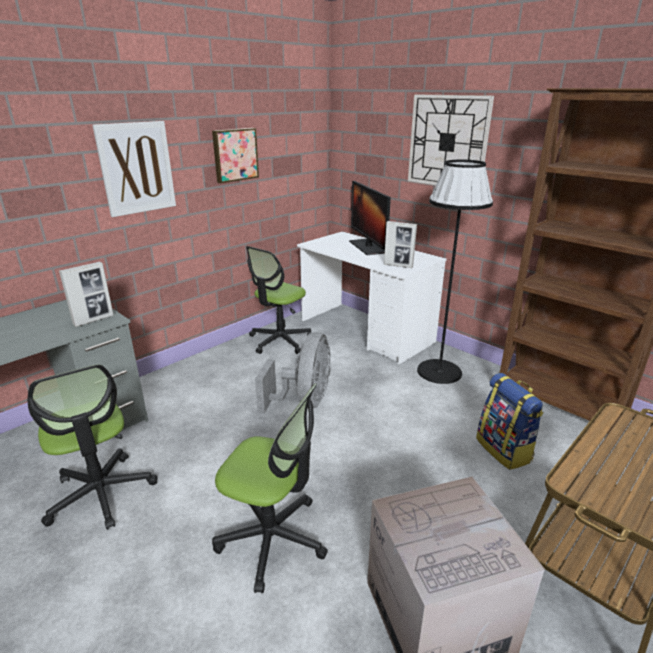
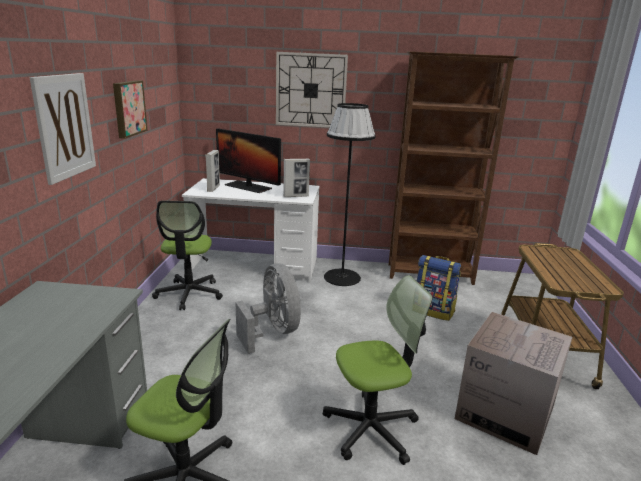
camera: 40 degrees left, 5 degrees down
(94, 320) = (102, 300): picture frame -> picture frame (213, 188)

